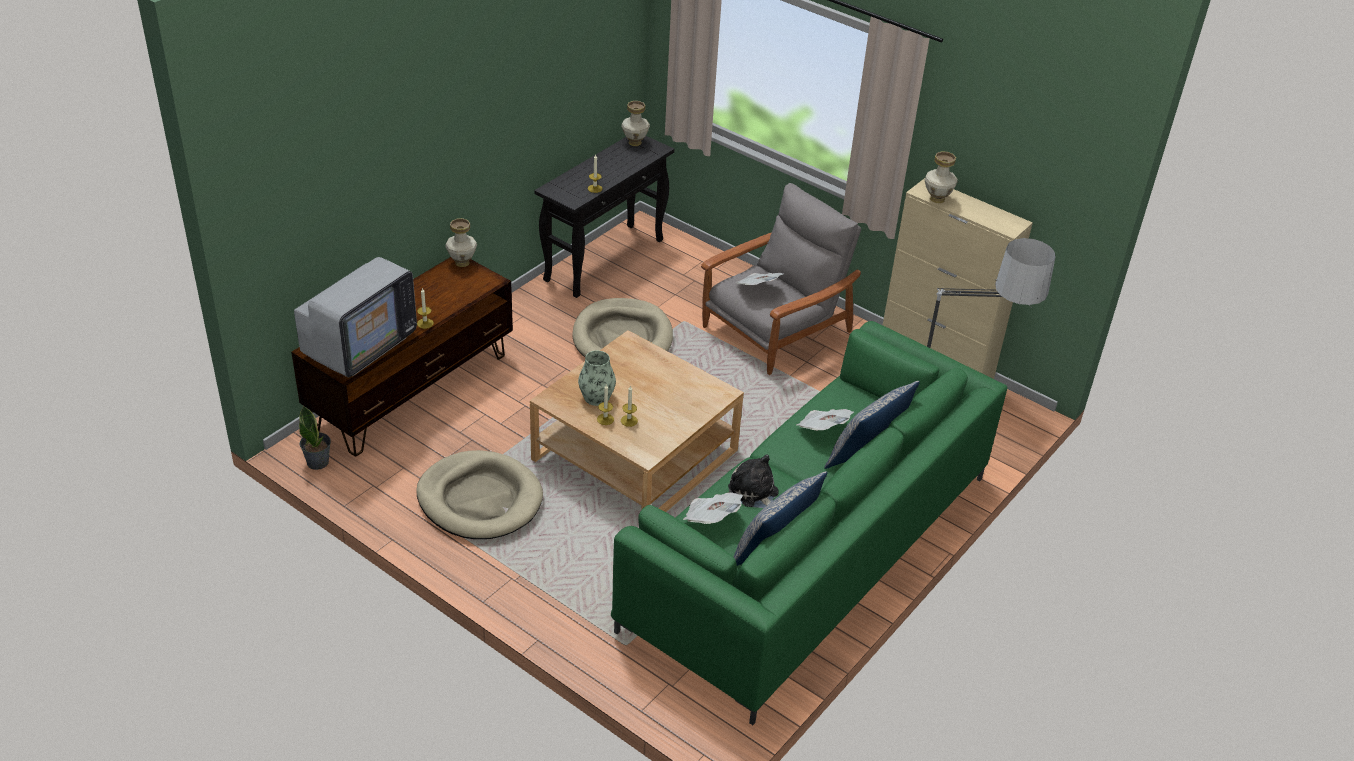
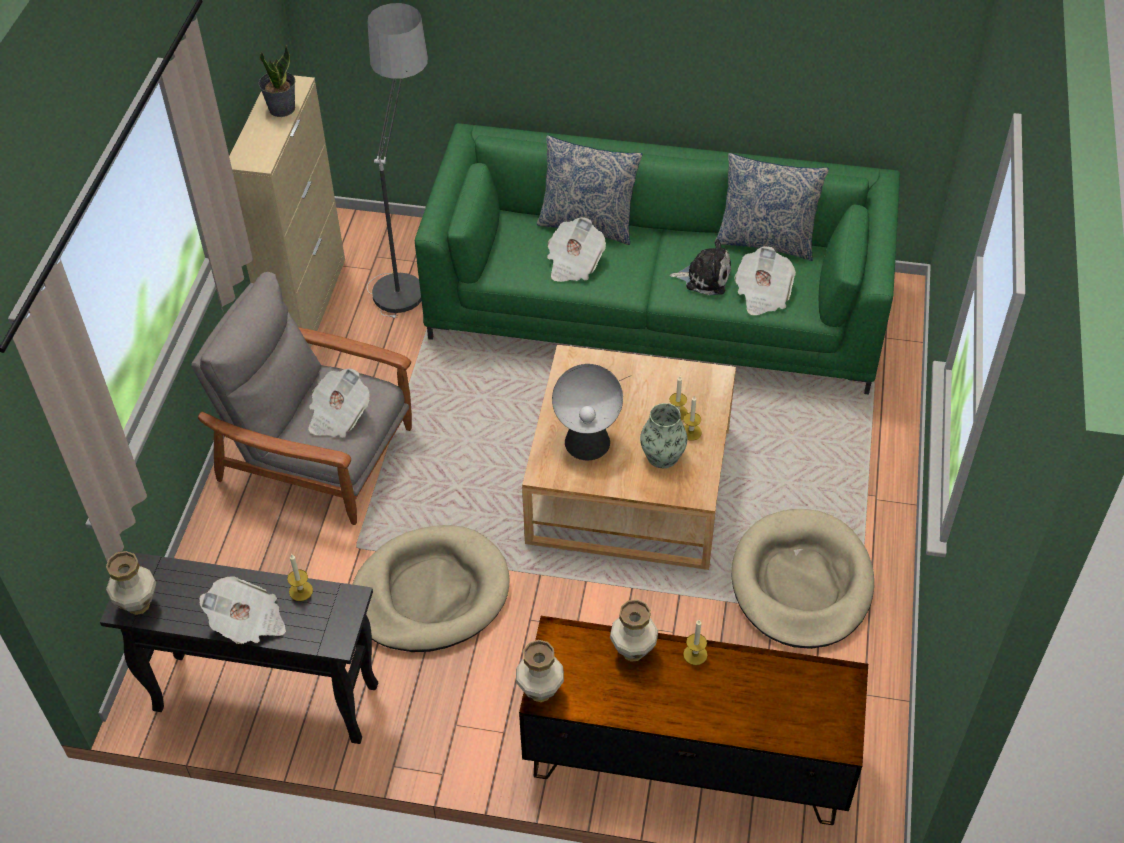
camera: 115 degrees left, 10 degrees up
(318, 462) = (878, 775): potted plant -> potted plant (281, 108)
(360, 345) = (789, 697): television -> none
(590, 168) = (248, 623): none -> newspaper
(644, 372) = (588, 435): none -> table lamp
(754, 493) = (704, 277): plush toy -> plush toy turned 105 degrees counterclockwise
(936, 199) = (269, 147): vase -> vase (633, 652)

